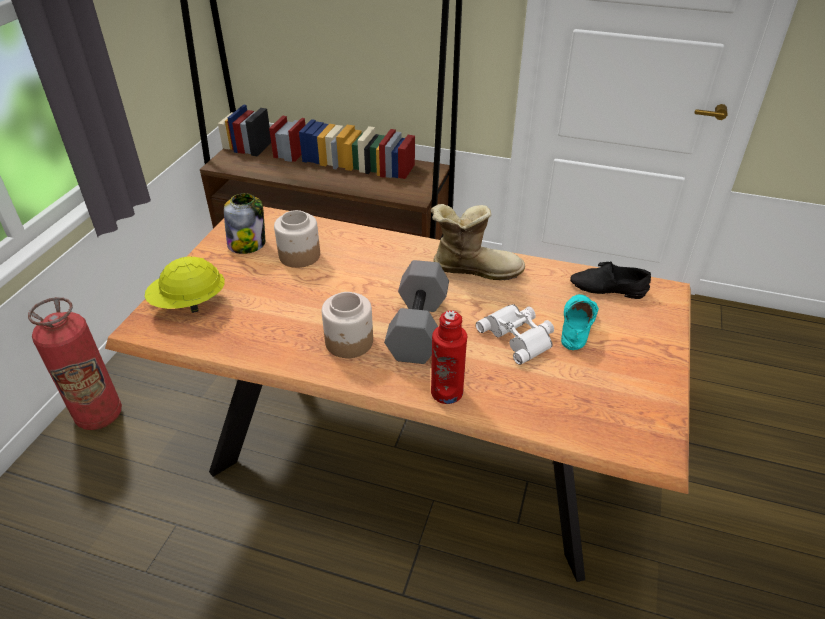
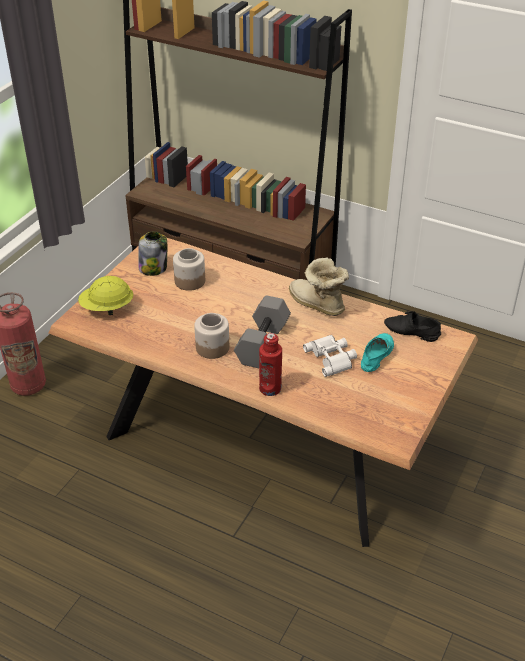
camera: 10 degrees right, 0 degrees up
(474, 268) = (316, 305): boot -> boot turned 150 degrees counterclockwise

